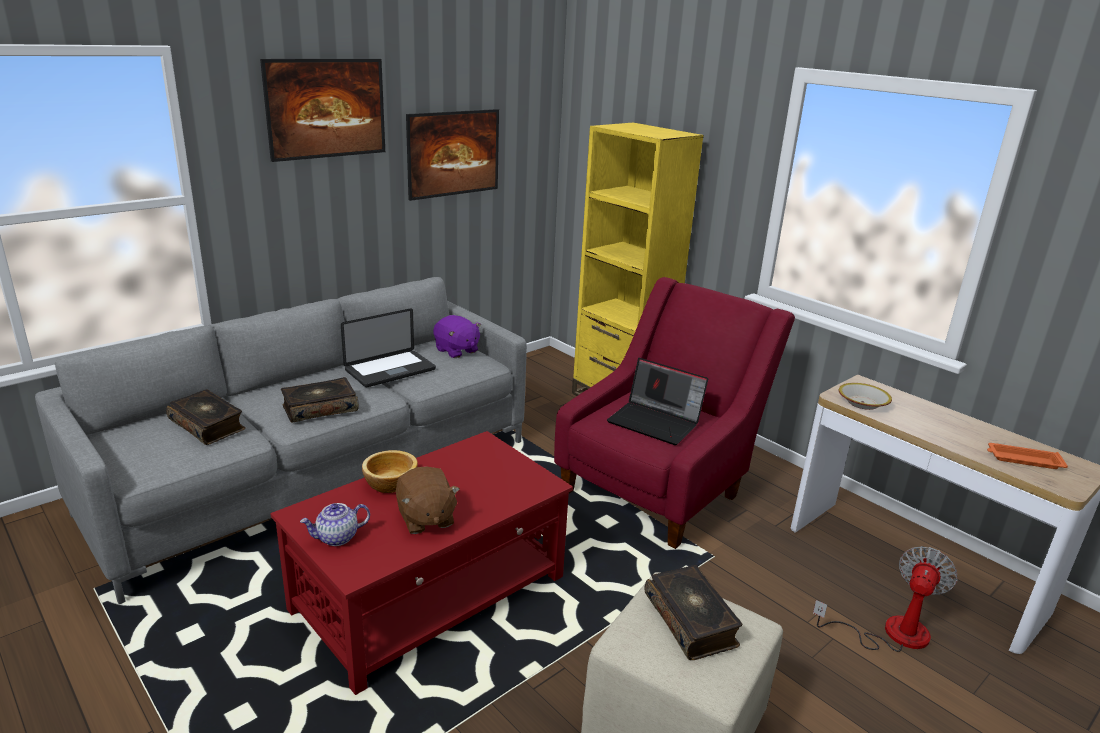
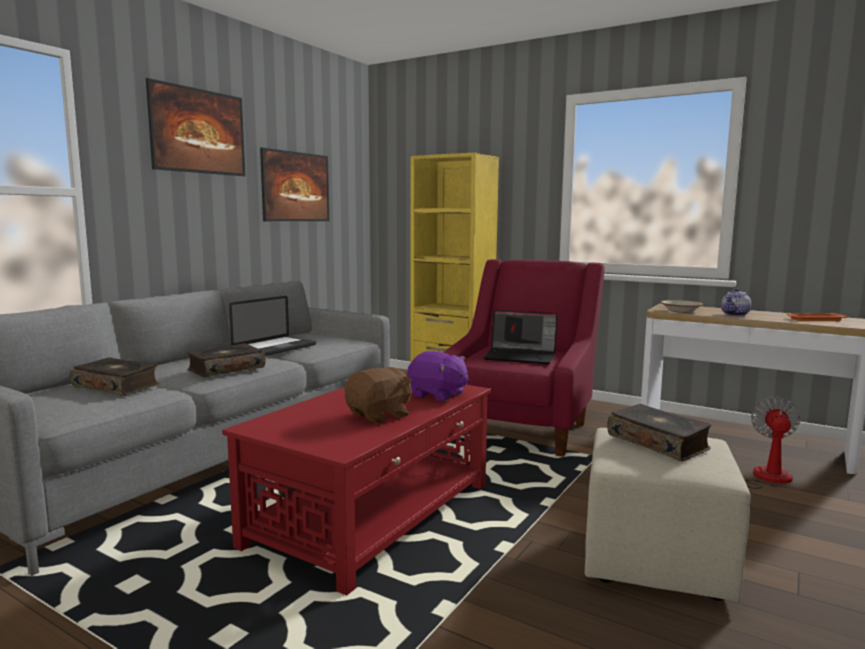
camera: 15 degrees left, 15 degrees down
(337, 538) = (304, 434): teapot -> teapot (735, 314)
(390, 484) = (328, 403): bowl -> none
(425, 518) = (380, 416): brown plush toy -> brown plush toy turned 90 degrees counterclockwise
(456, 350) = (325, 336): purple plush toy -> purple plush toy (437, 395)

